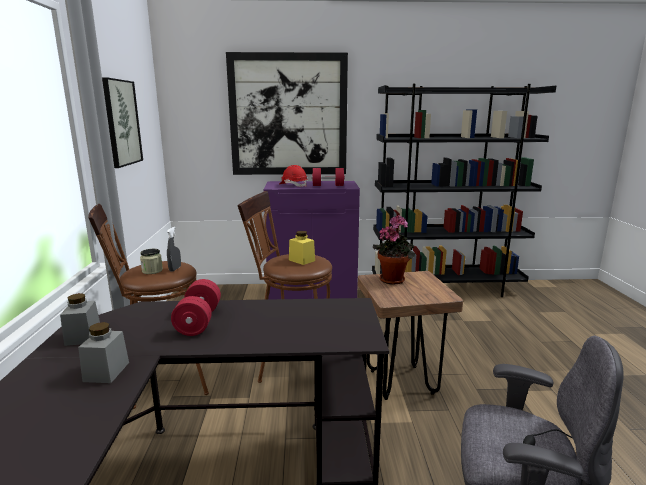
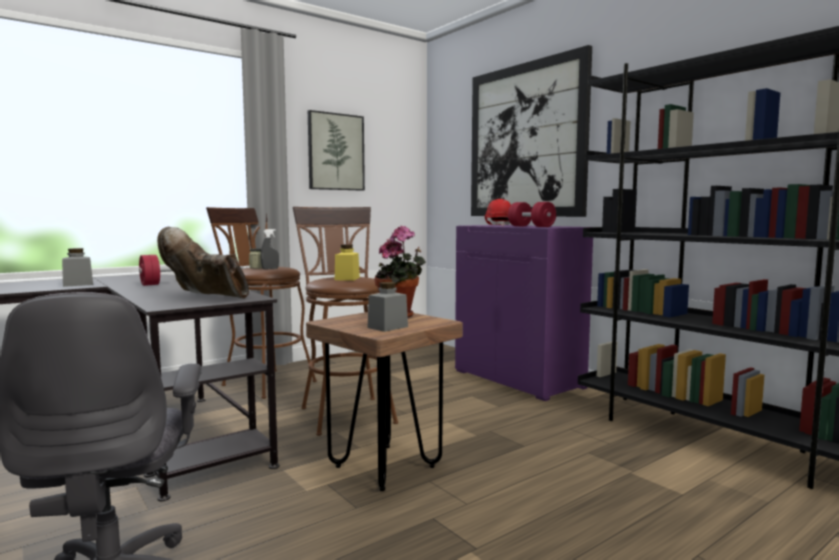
camera: 55 degrees right, 10 degrees down
(83, 336) = (128, 277): grey jar -> grey jar (387, 327)
(335, 319) = (206, 298): none -> brown boot

